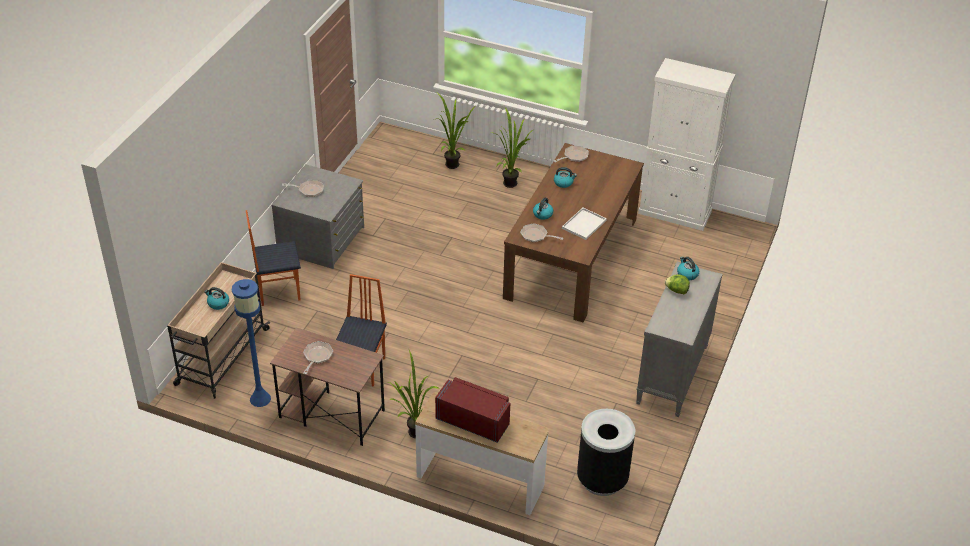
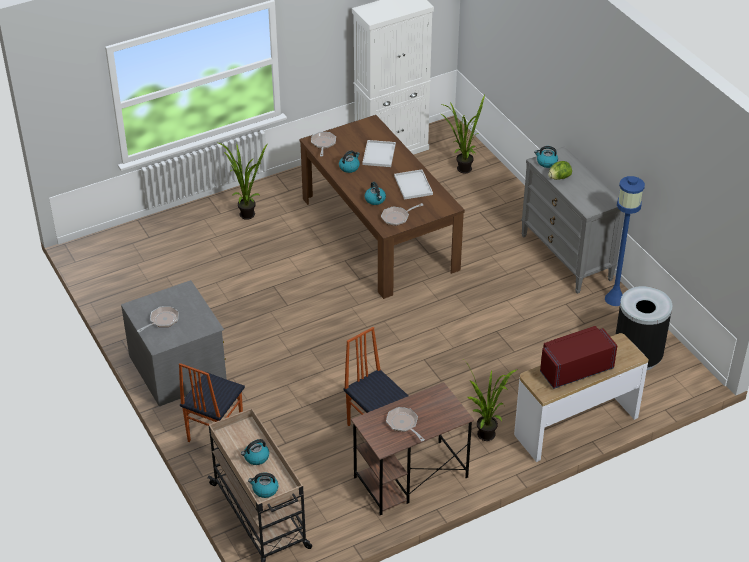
camera: 50 degrees left, 0 degrees up
(191, 324) = (265, 490): none -> kettle
(260, 399) = (343, 516): blue floor lamp -> blue floor lamp (615, 299)
(451, 163) = (176, 233): potted plant -> potted plant (461, 168)
(597, 189) = (379, 155): none -> white tray

